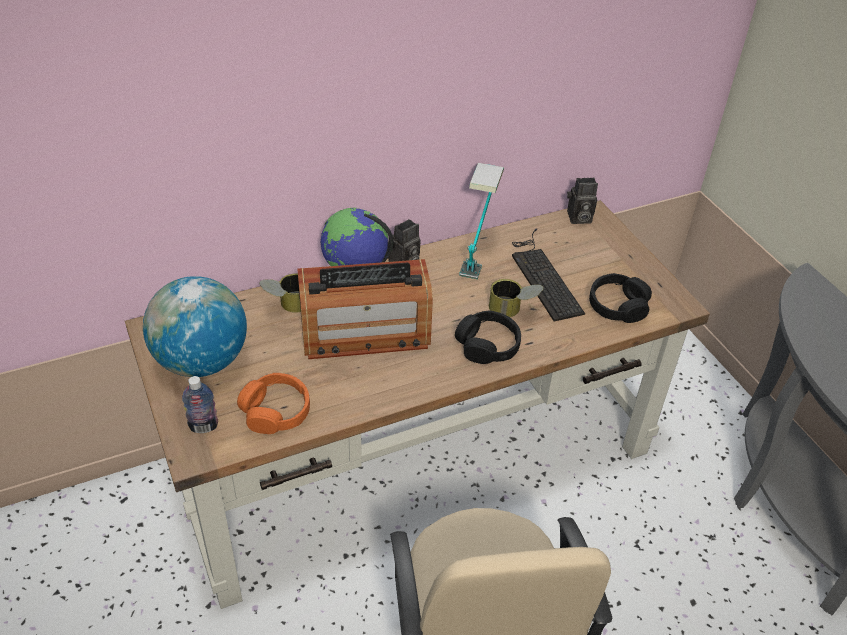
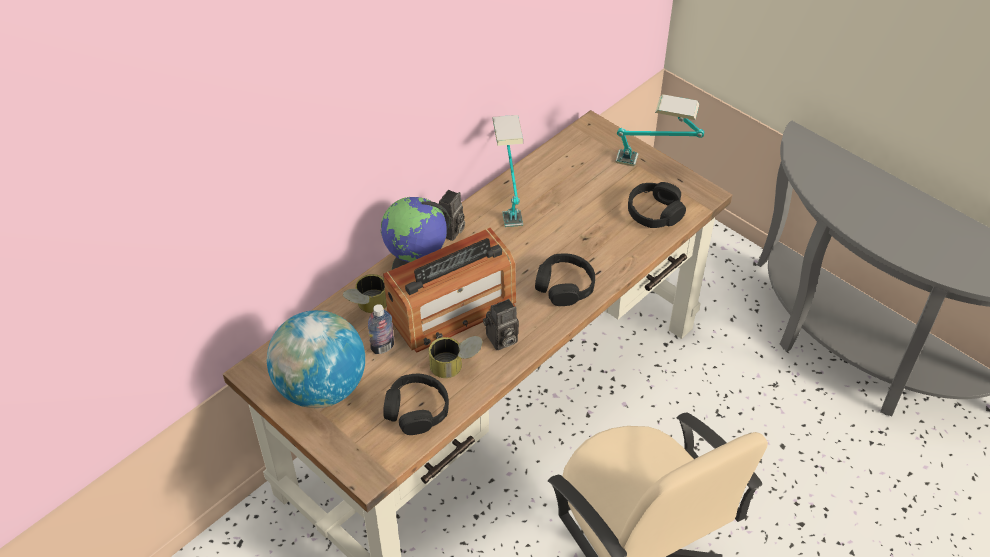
camera: 20 degrees left, 5 degrees up
(203, 427) = (361, 447): bottle -> bottle (382, 347)
(276, 411) = (416, 410): orange headphones -> black headphones
(513, 310) = (569, 246): can -> can (456, 366)
(543, 275) = (578, 203): keyboard -> none
(578, 218) = (580, 135): camera -> camera (501, 340)
(641, 264) = (655, 164): none -> table lamp

